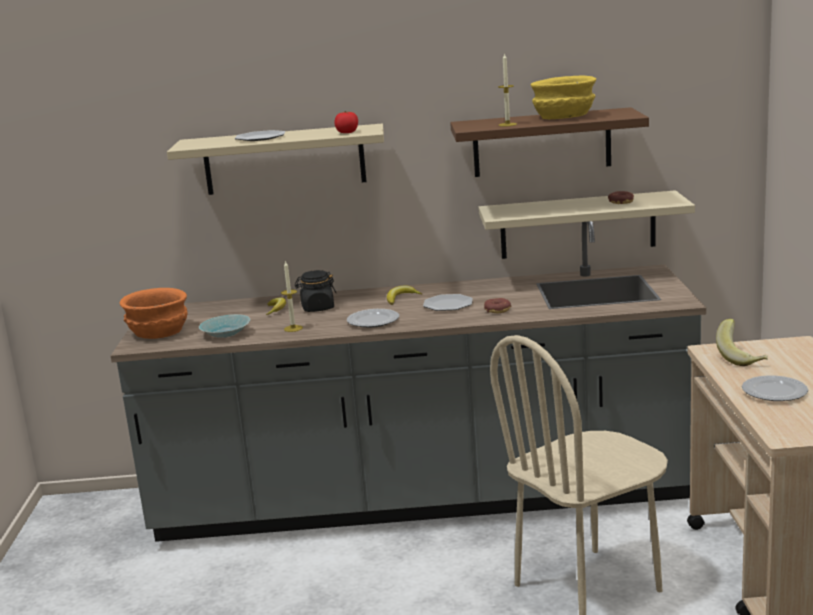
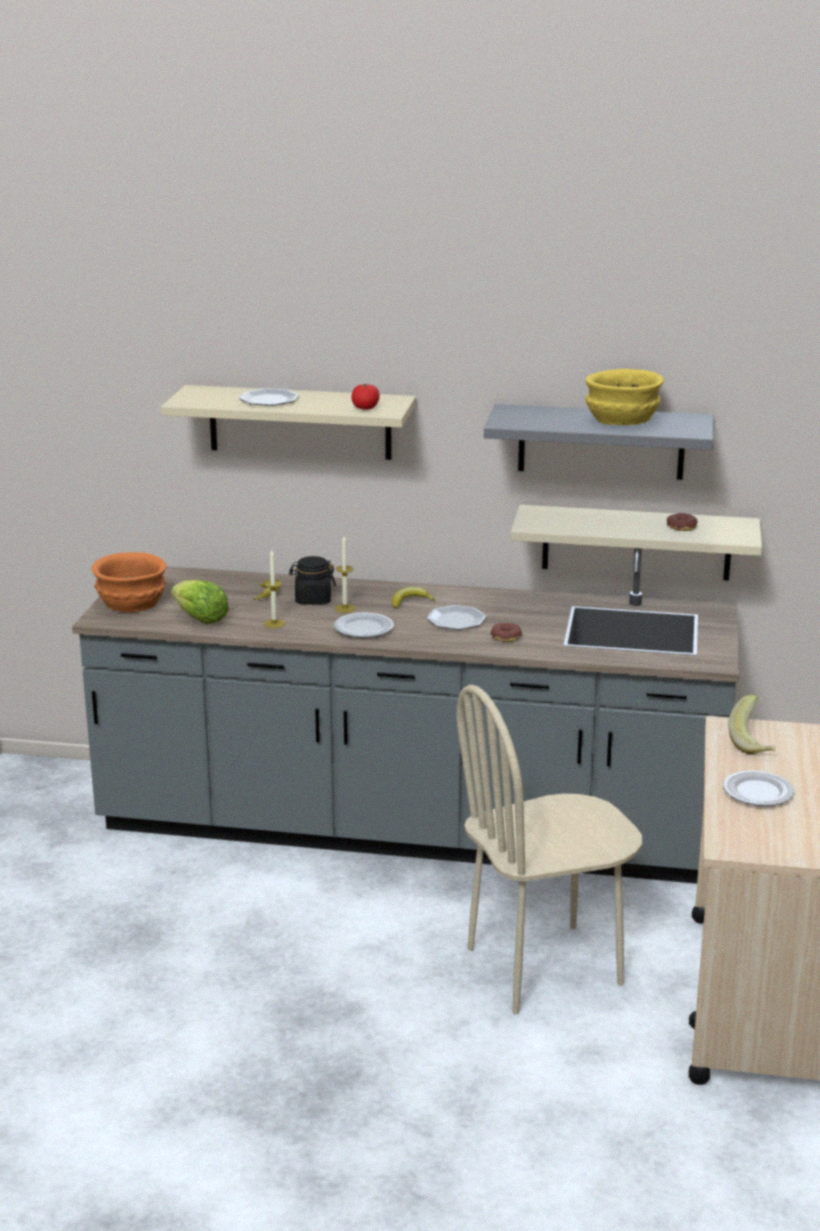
camera: 10 degrees right, 5 degrees up
(226, 334) = (200, 619): turquoise bowl -> lettuce
(507, 124) = (549, 423): candle -> candle (345, 608)
(541, 143) = (601, 442): brown shelf -> grey shelf

